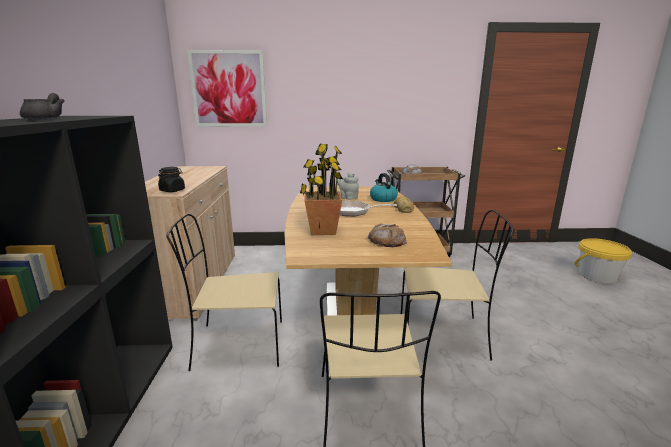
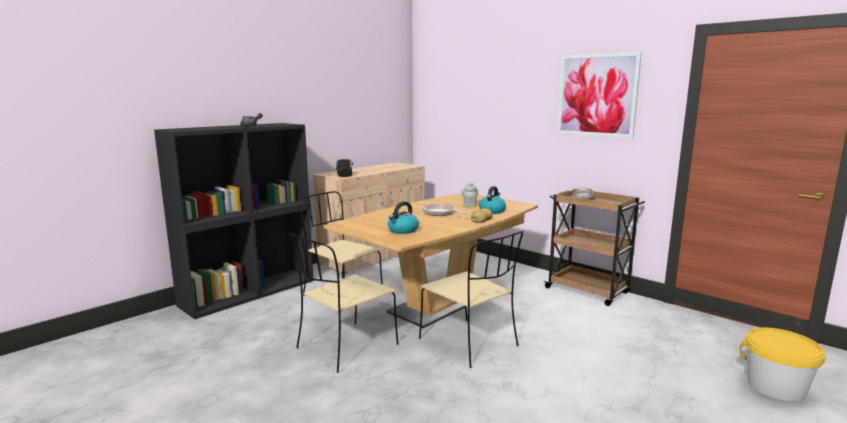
camera: 45 degrees right, 5 degrees down
(228, 89) = (444, 101): picture -> picture (596, 95)
(322, 230) = (386, 217): potted plant -> none
(387, 241) = (403, 230): bread -> kettle

